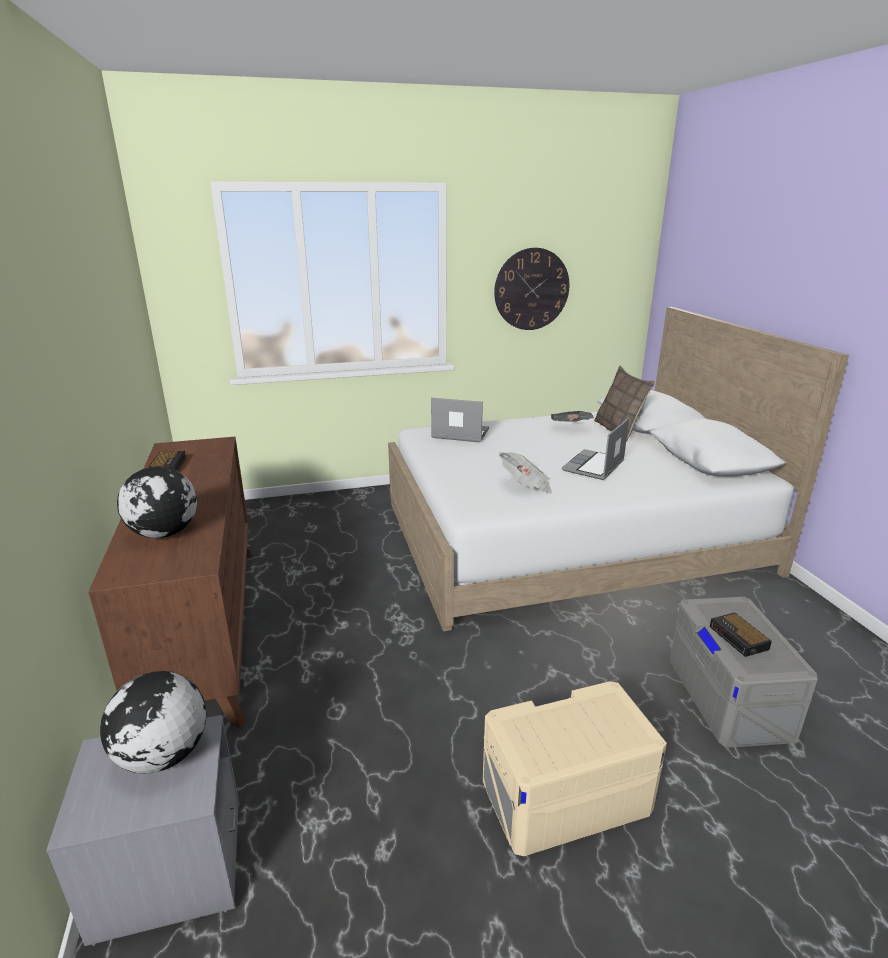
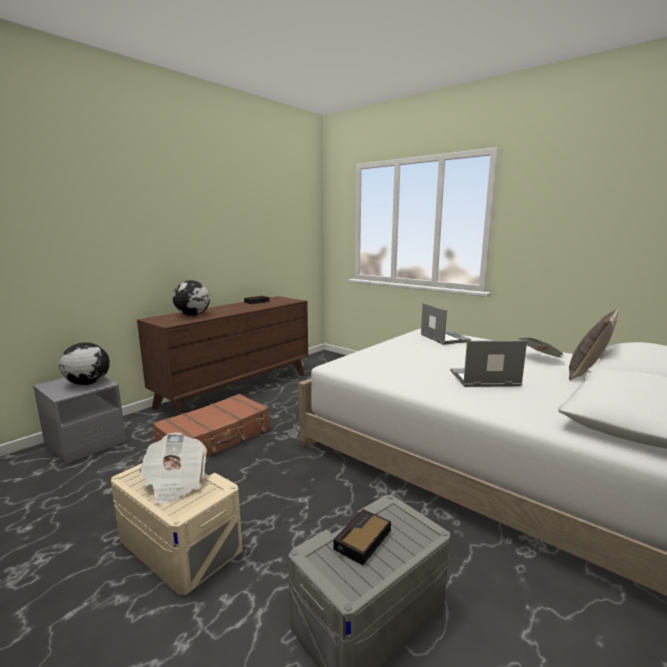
camera: 55 degrees right, 10 degrees down
(345, 698) = (215, 439): none -> brown suitcase
(526, 486) = (400, 368): newspaper -> newspaper (175, 482)
(531, 289) = (573, 234): wall clock -> none

